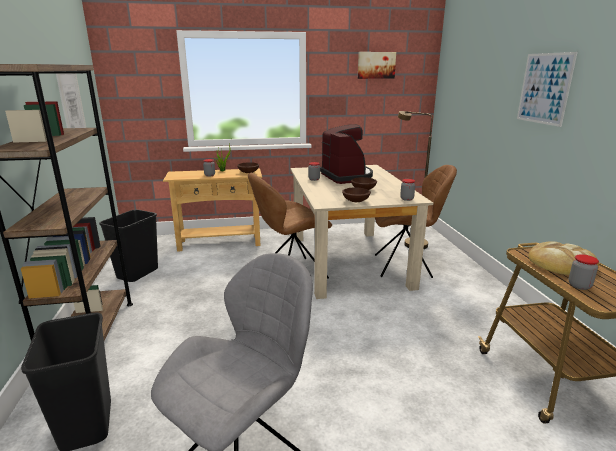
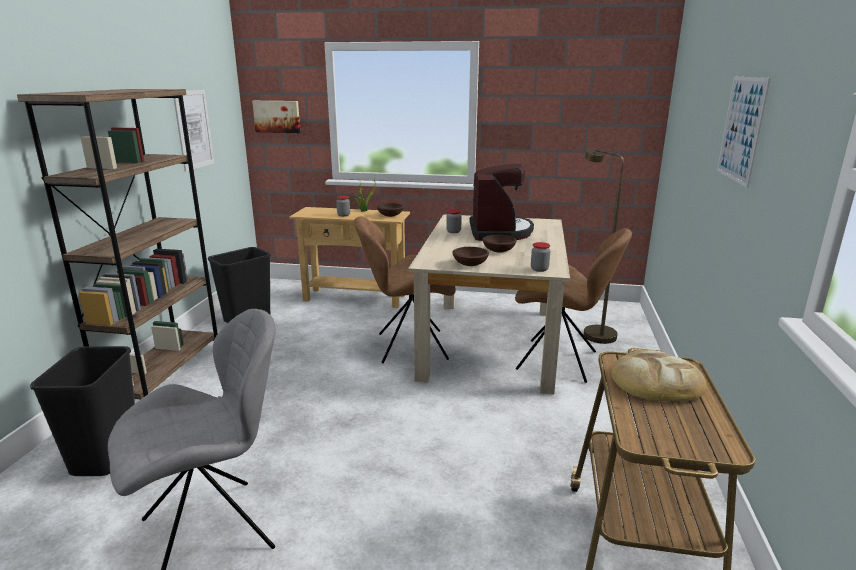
camera: 20 degrees right, 0 degrees up
(376, 65) = (575, 84): picture -> picture (277, 116)
(579, 285) = (642, 414): jar -> none

